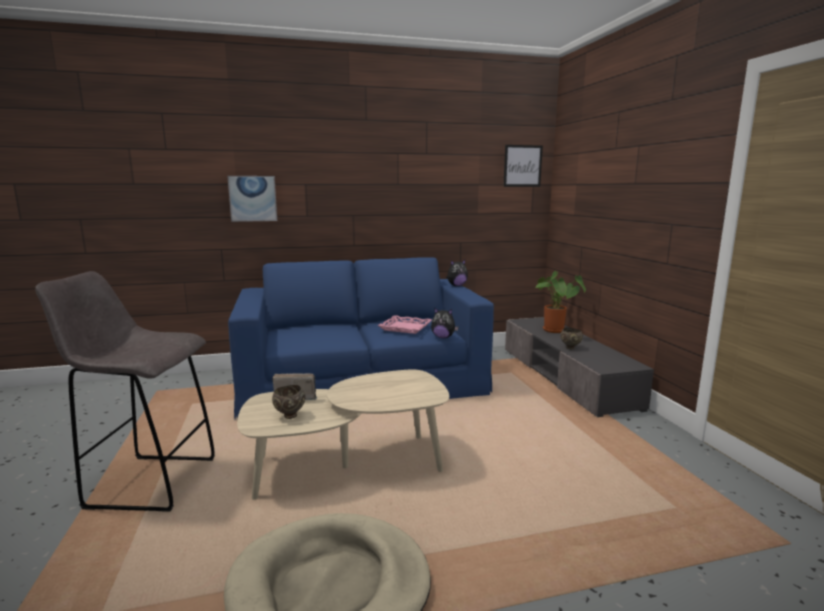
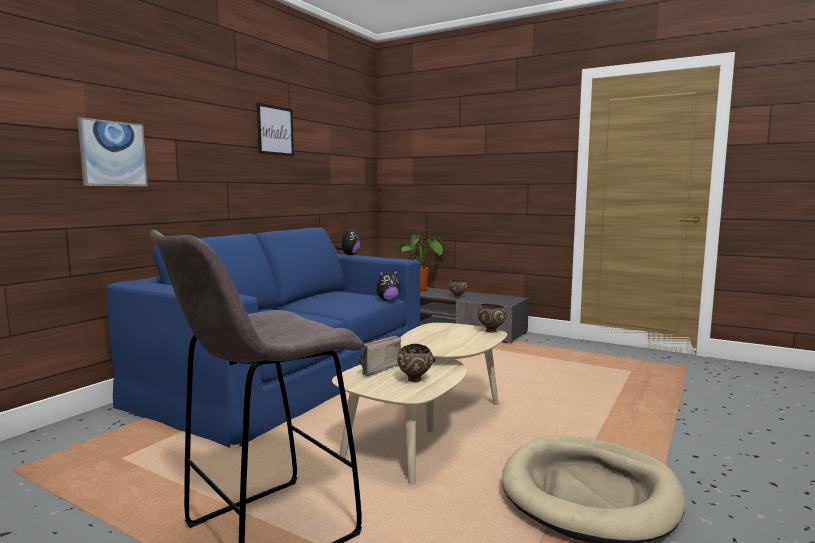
camera: 45 degrees left, 5 degrees down
(405, 328) = (343, 299): pink tray -> none
(437, 395) = (492, 331): none -> brown bowl
(522, 166) = (359, 138): picture -> picture (275, 130)

